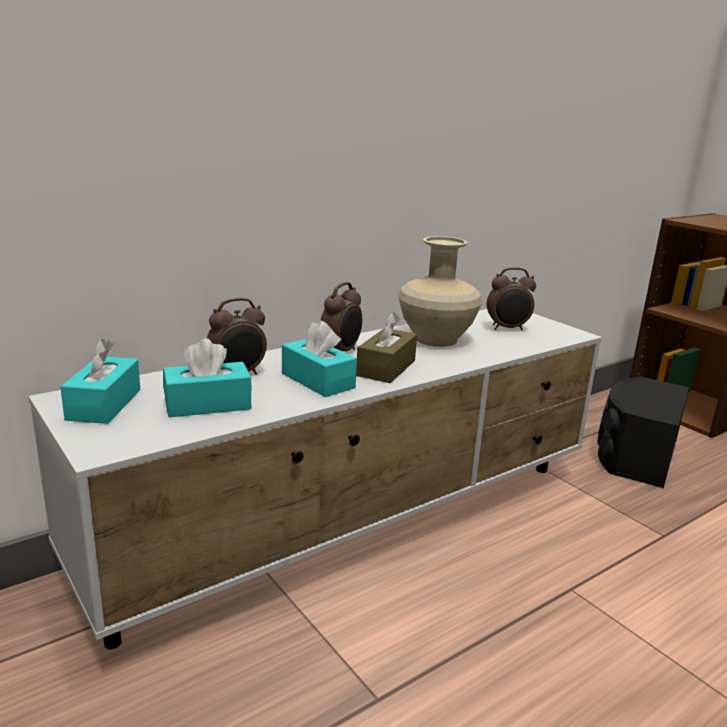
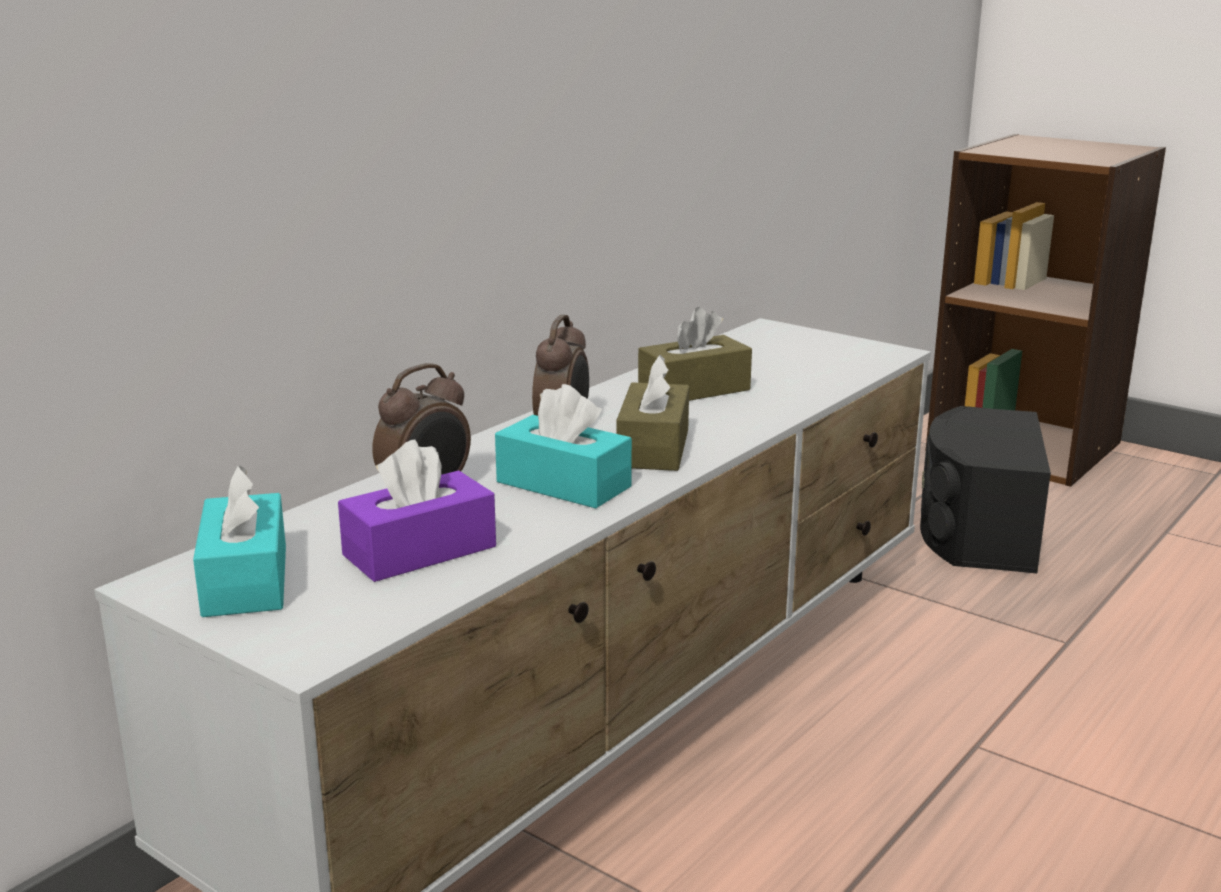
camera: 15 degrees left, 0 degrees up
(207, 404) = (419, 551): turquoise tissue box -> purple tissue box
(436, 339) = (694, 390): beige vase -> brown tissue box
(507, 329) = (788, 358): alarm clock -> none

